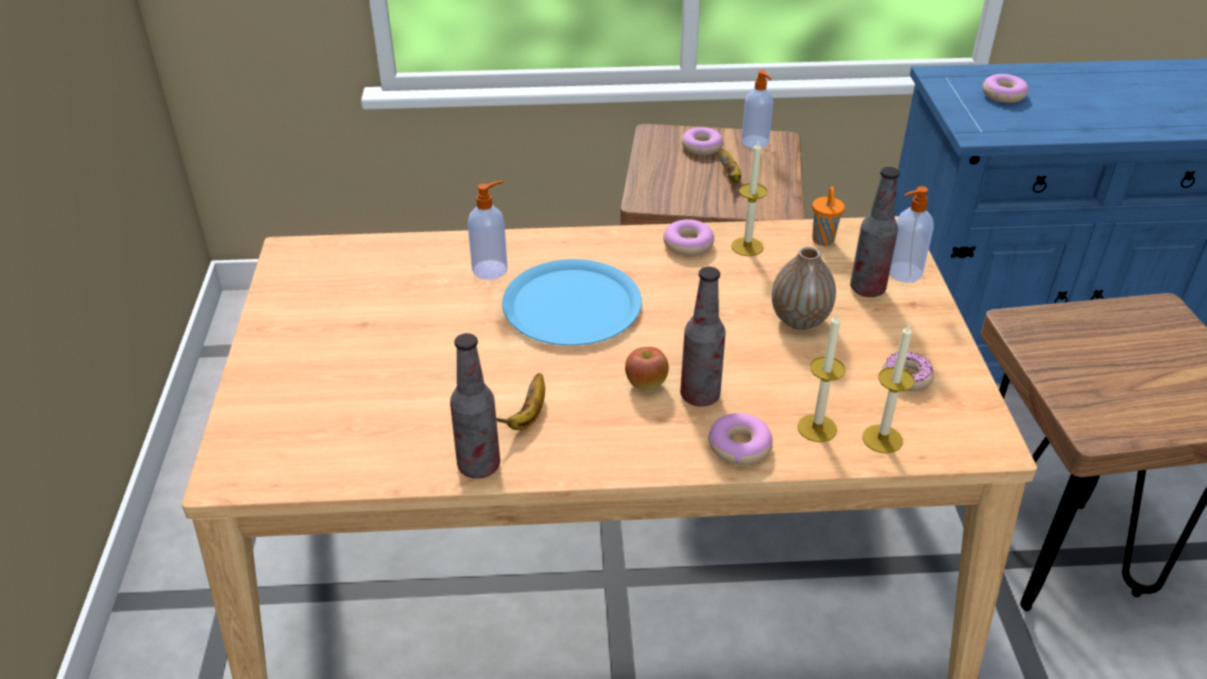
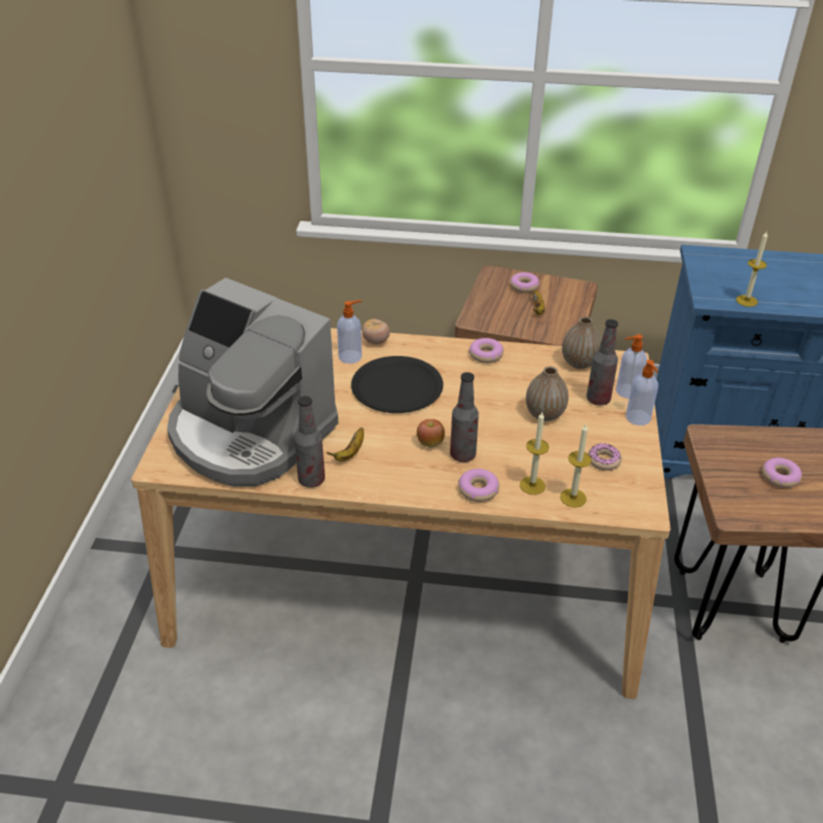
camera: 10 degrees right, 0 degrees up
(362, 405) = (249, 433): none -> coffee machine
(522, 243) = (376, 341): none -> tomato
(572, 305) = (397, 386): blue plate -> black plate
(747, 247) = (525, 361): candle -> candle (746, 301)
(755, 142) = (563, 287): soap dispenser -> soap dispenser (638, 418)
(823, 241) = (579, 363): orange cup -> vase
(1003, 95) = (740, 272): donut -> donut (780, 477)

